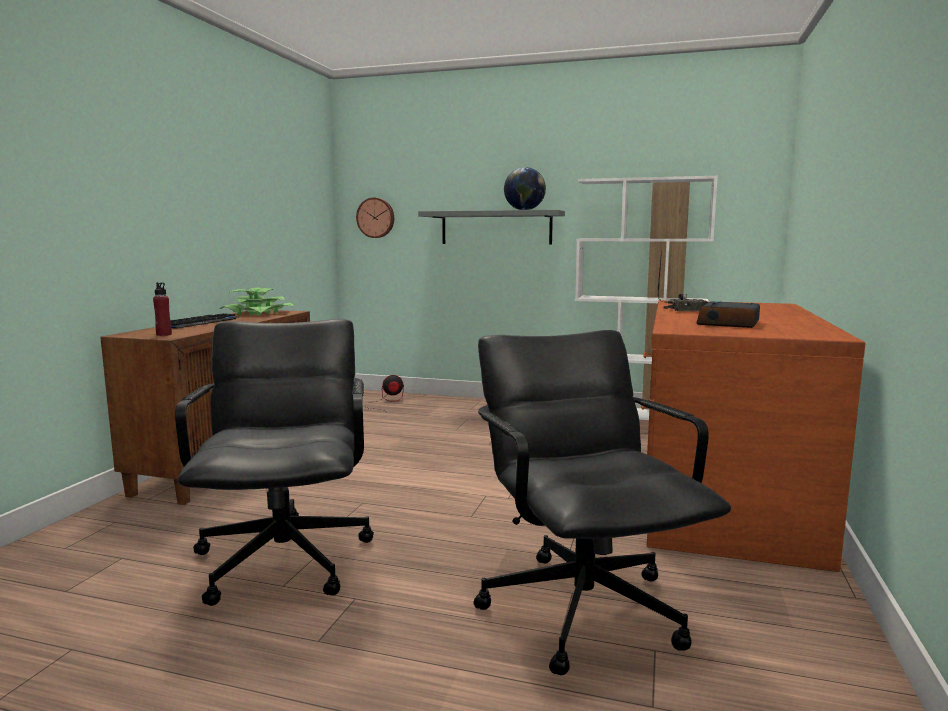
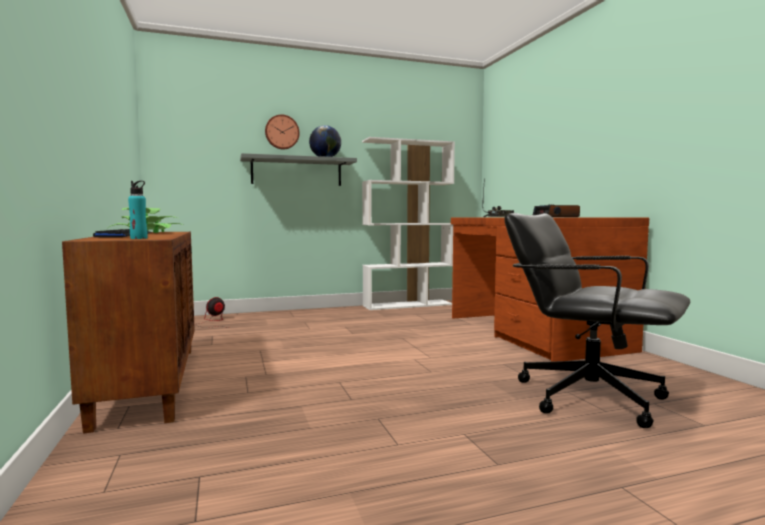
camera: 35 degrees left, 5 degrees down
(164, 334) = (139, 238): red bottle -> turquoise bottle
(286, 559) = (361, 429): black office chair -> none
(376, 217) = (185, 159): wall clock -> wall clock (282, 132)

